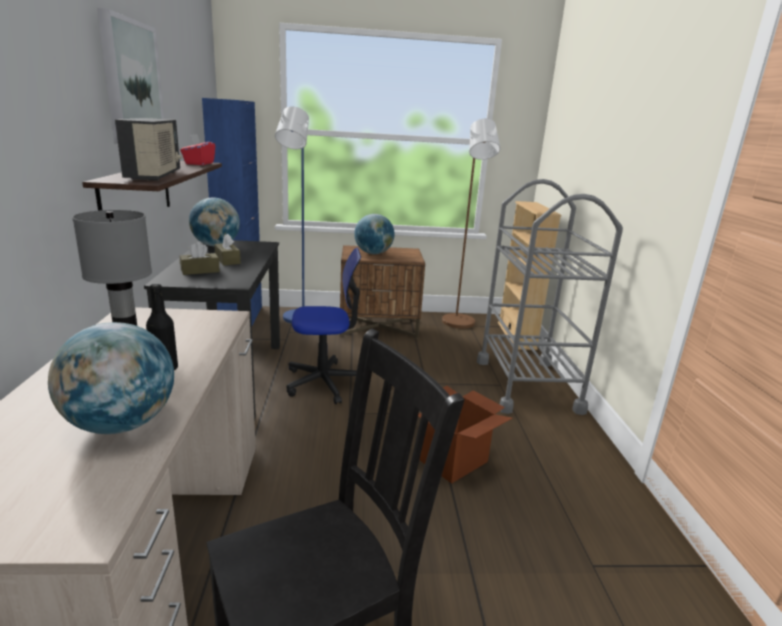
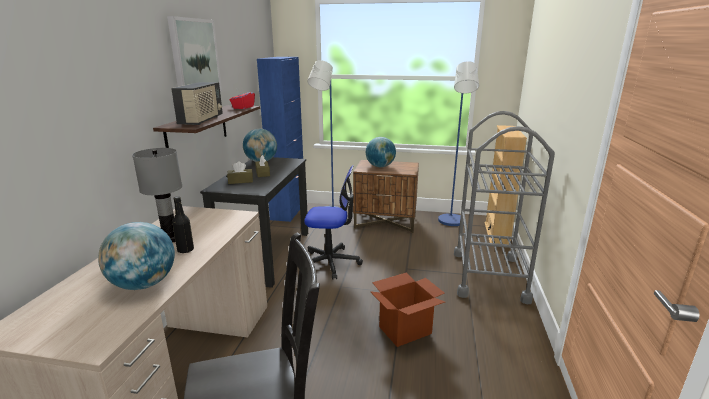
camera: 15 degrees right, 0 degrees up
(460, 324) = (451, 223): brown floor lamp -> blue floor lamp

